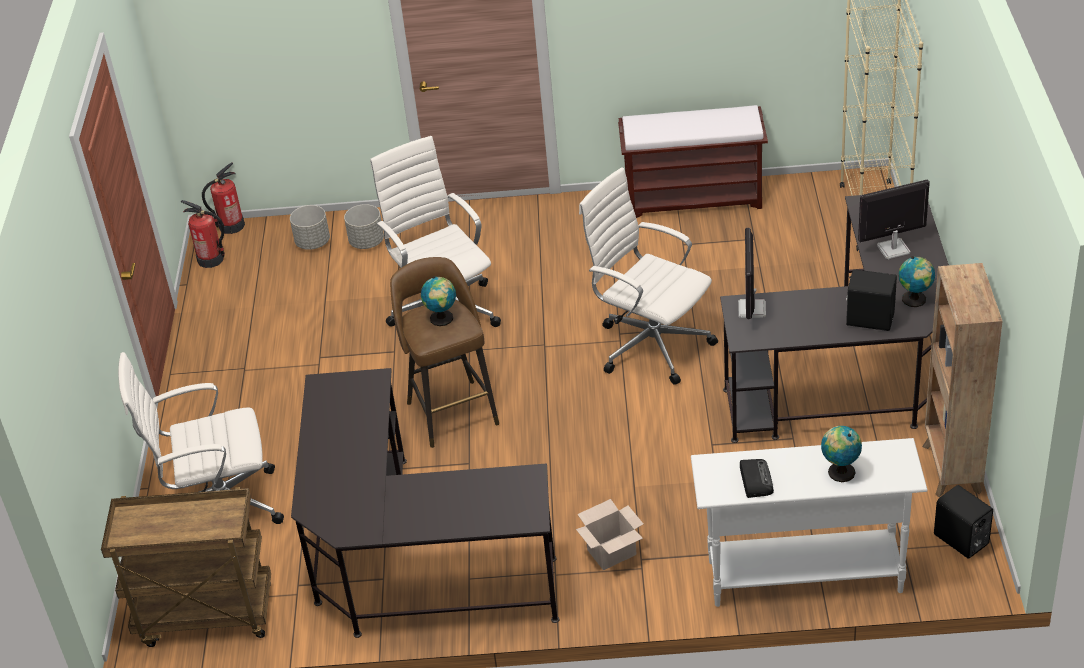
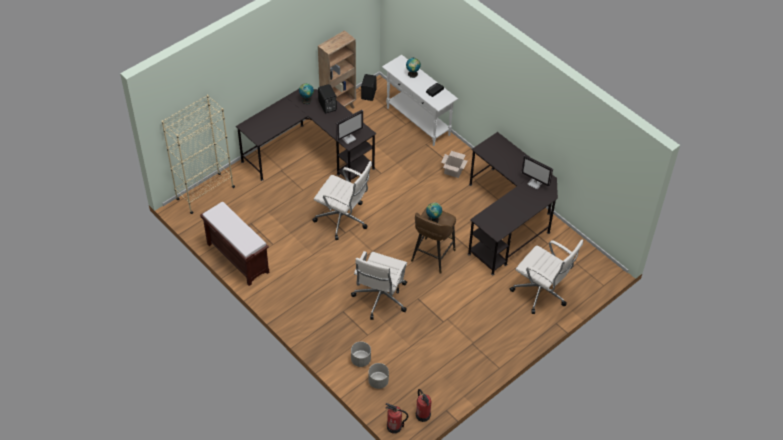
camera: 135 degrees left, 10 degrees up
(204, 617) = (585, 259): brown cart -> none
(651, 344) = (343, 219): white office chair -> white office chair turned 60 degrees counterclockwise
(892, 249) = (281, 118): monitor -> monitor (535, 183)

